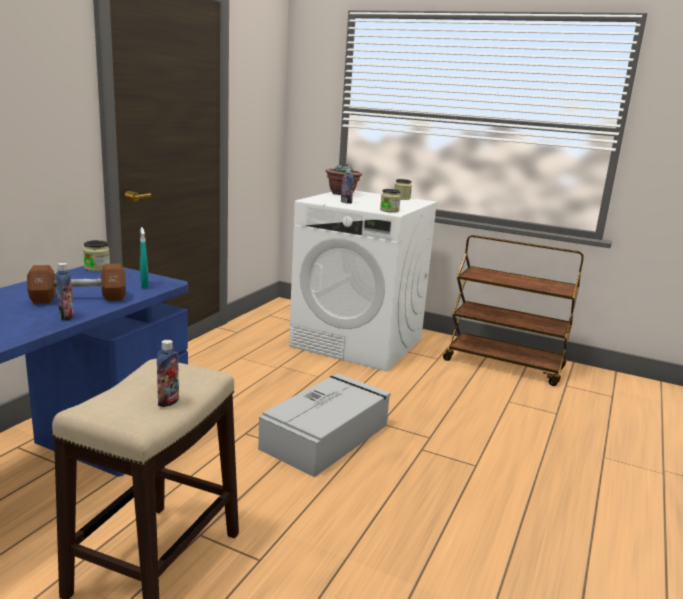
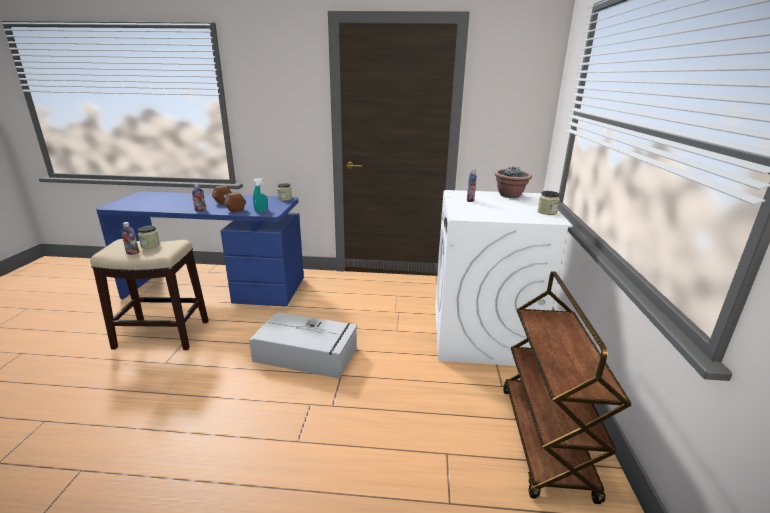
camera: 70 degrees right, 5 degrees up
(389, 210) = (465, 214): jar -> jar (150, 245)

